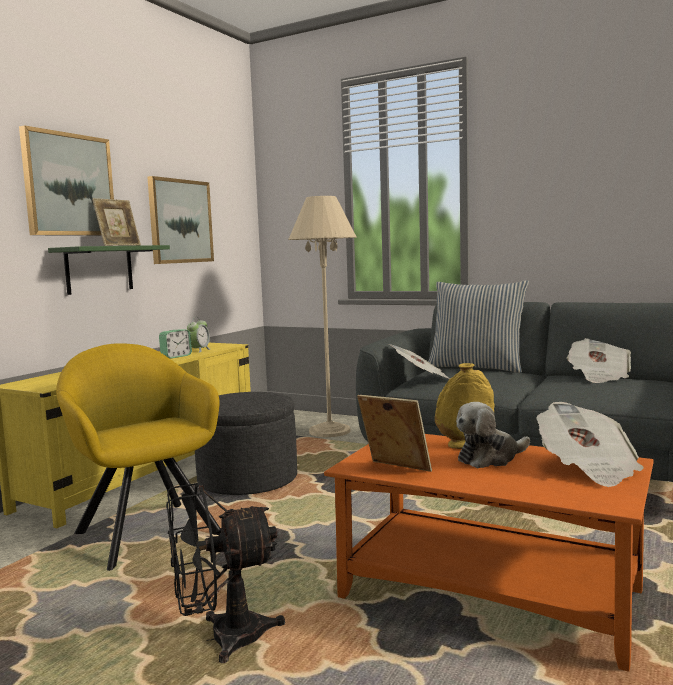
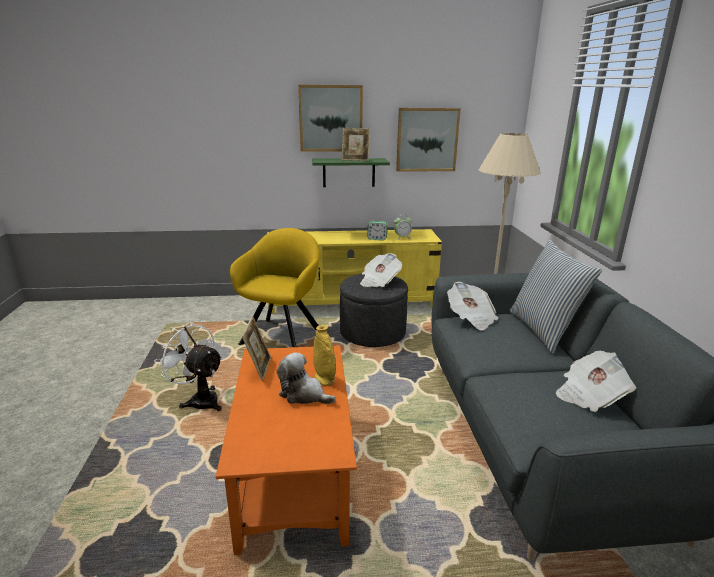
camera: 55 degrees right, 15 degrees up
(222, 639) = (199, 399): black fan -> white fan
(588, 469) = (306, 438): newspaper -> newspaper (379, 281)

